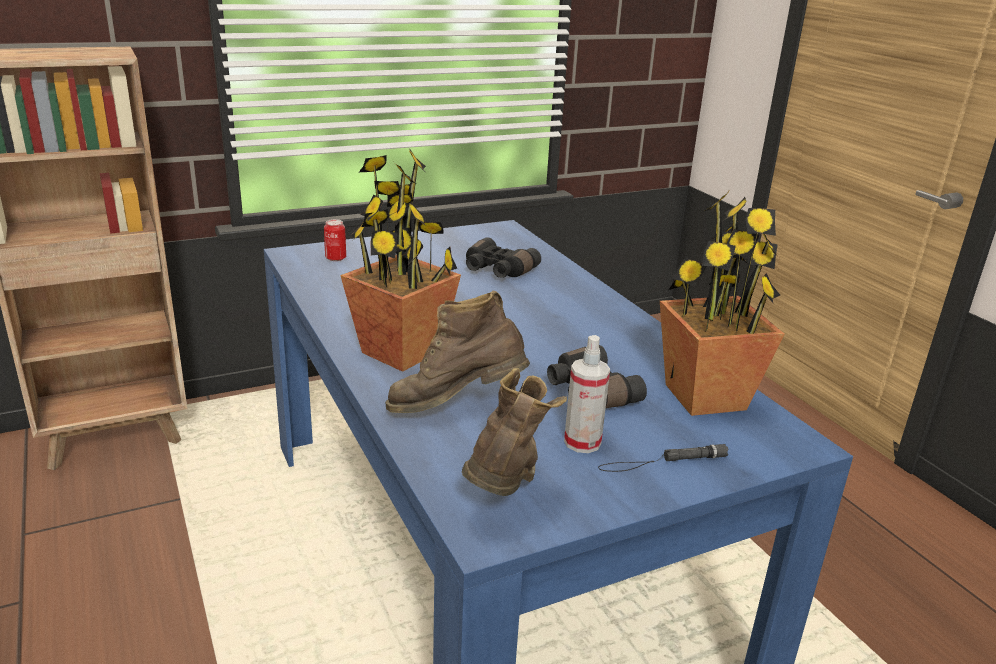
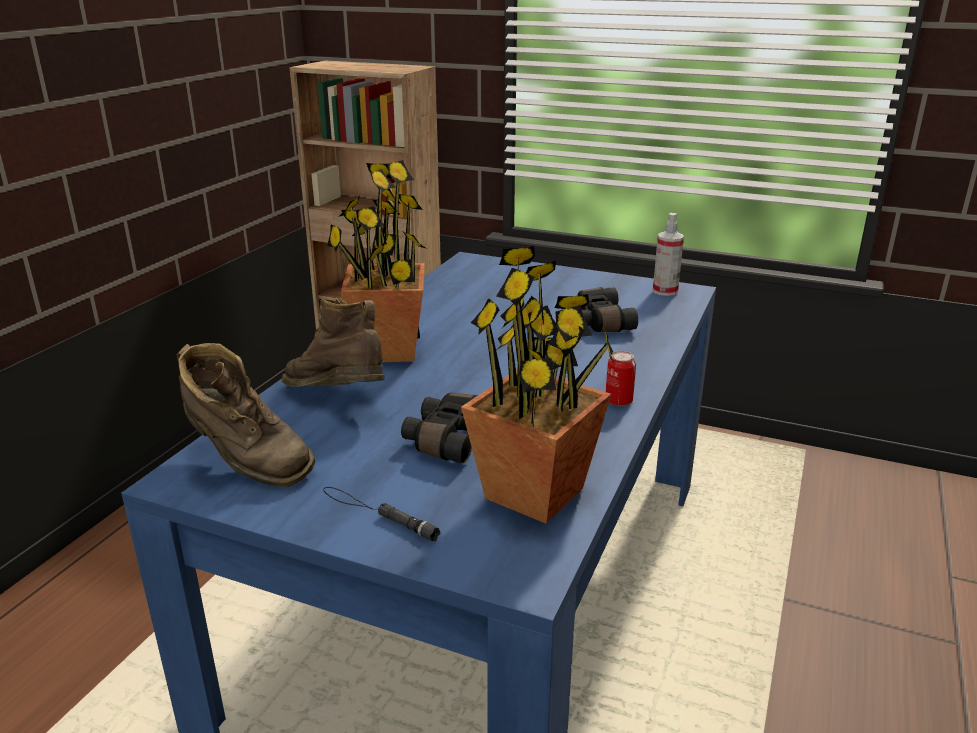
camera: 50 degrees right, 0 degrees up
(335, 258) = (491, 272): can -> can (618, 401)
(505, 488) = (246, 463): brown boot -> brown boot turned 60 degrees clockwise
(582, 442) = (358, 467): spray bottle -> spray bottle (665, 291)

